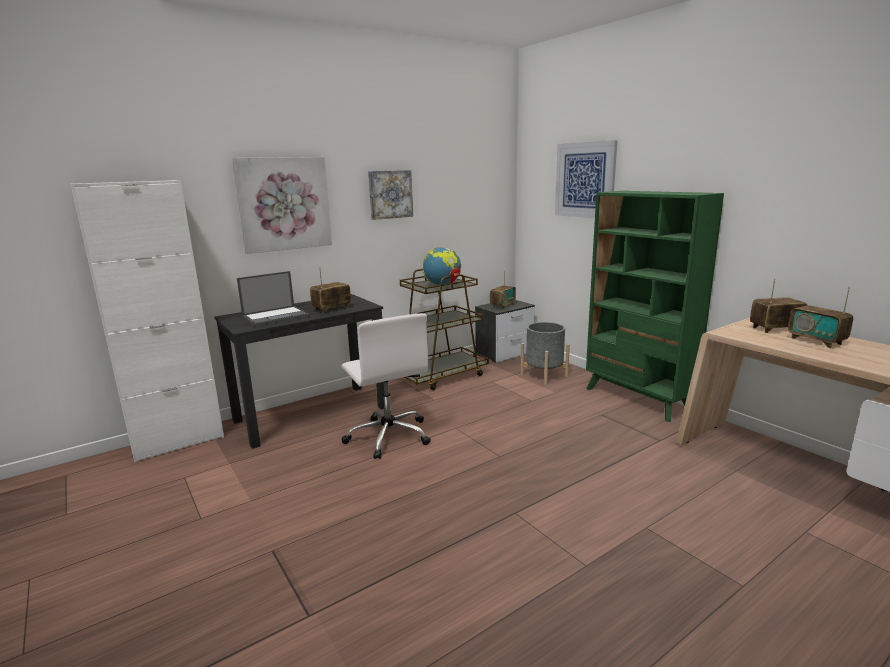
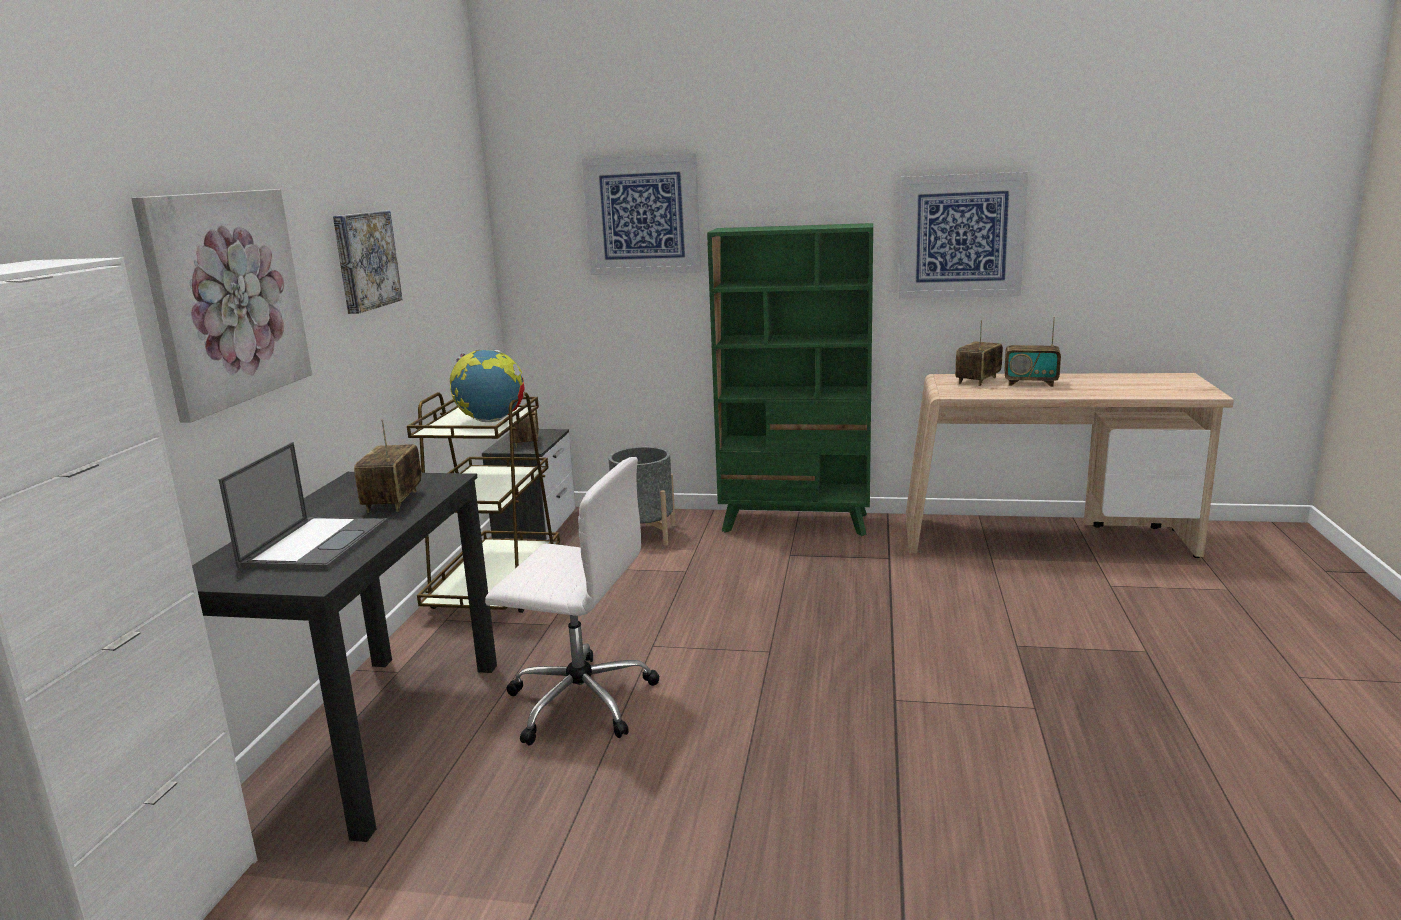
camera: 45 degrees left, 0 degrees up
(796, 208) = (960, 236): none -> picture

